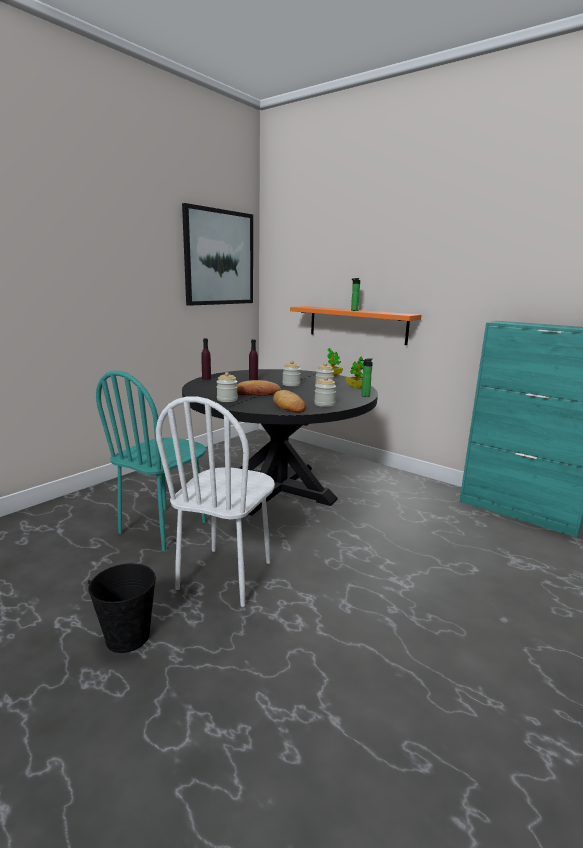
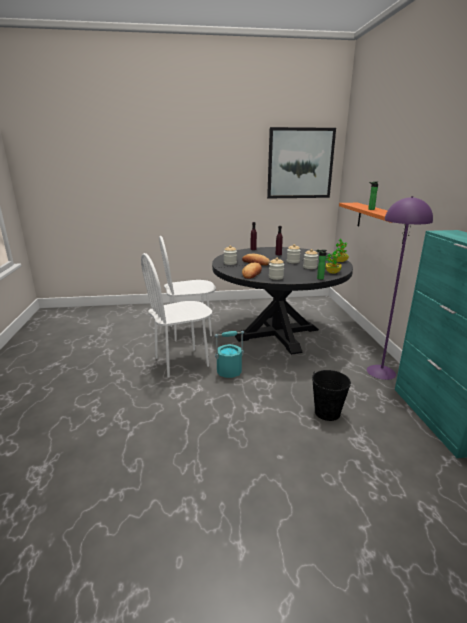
camera: 45 degrees right, 5 degrees up
(127, 636) = (116, 365): black bucket -> black bucket (327, 412)
(163, 527) = (190, 331): turquoise chair -> white chair
(305, 557) = (229, 372): none -> turquoise bucket
(426, 489) = (381, 372): none -> purple floor lamp

